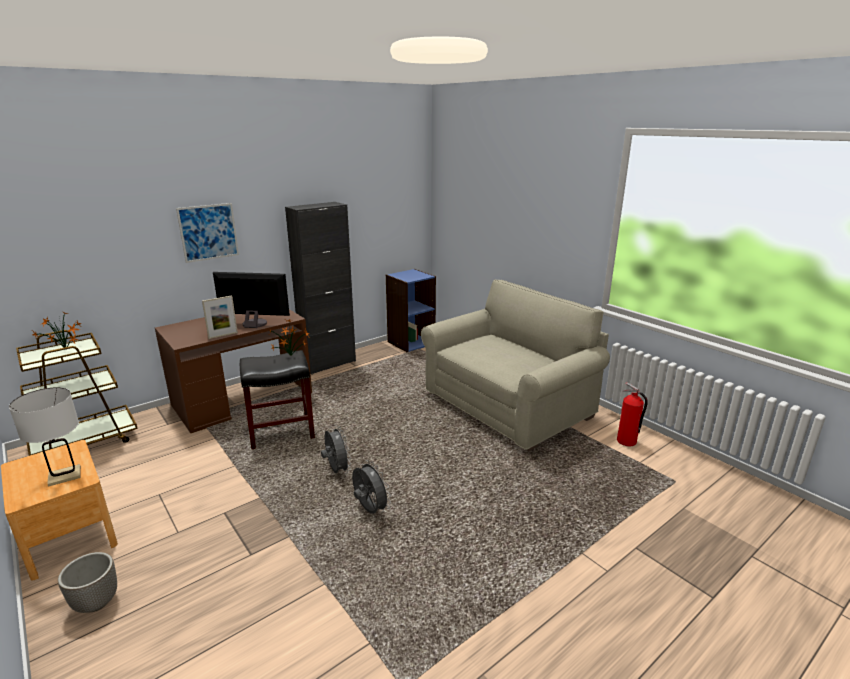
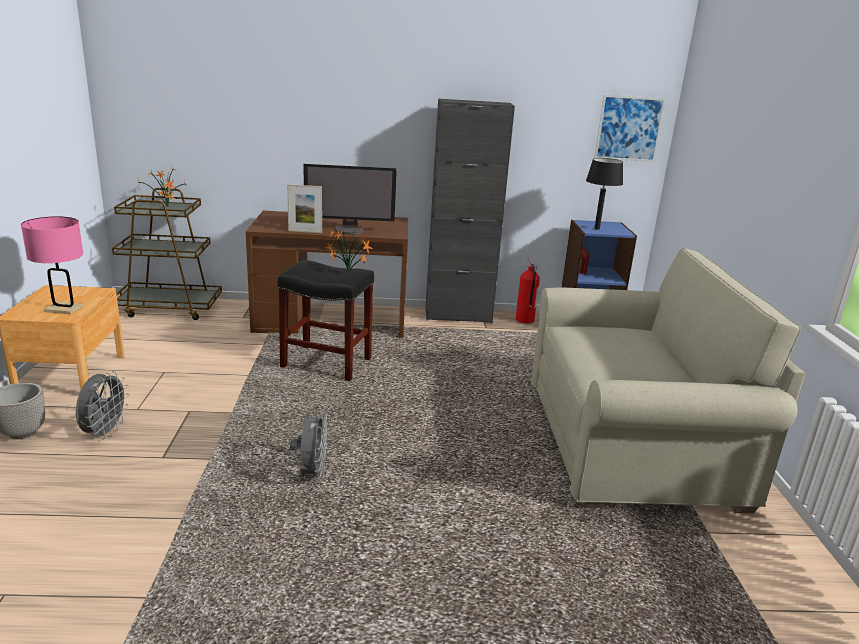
camera: 35 degrees right, 0 degrees up
(64, 476) = (63, 309): white table lamp -> pink table lamp
(208, 232) = (340, 114): picture -> picture (629, 128)
(254, 324) = (350, 230): monitor -> monitor turned 135 degrees clockwise
(337, 470) = (330, 421): grey fan -> grey fan (105, 432)
(409, 277) = (597, 229): none -> black table lamp
(626, 441) = (772, 571): fire extinguisher -> fire extinguisher (524, 320)

